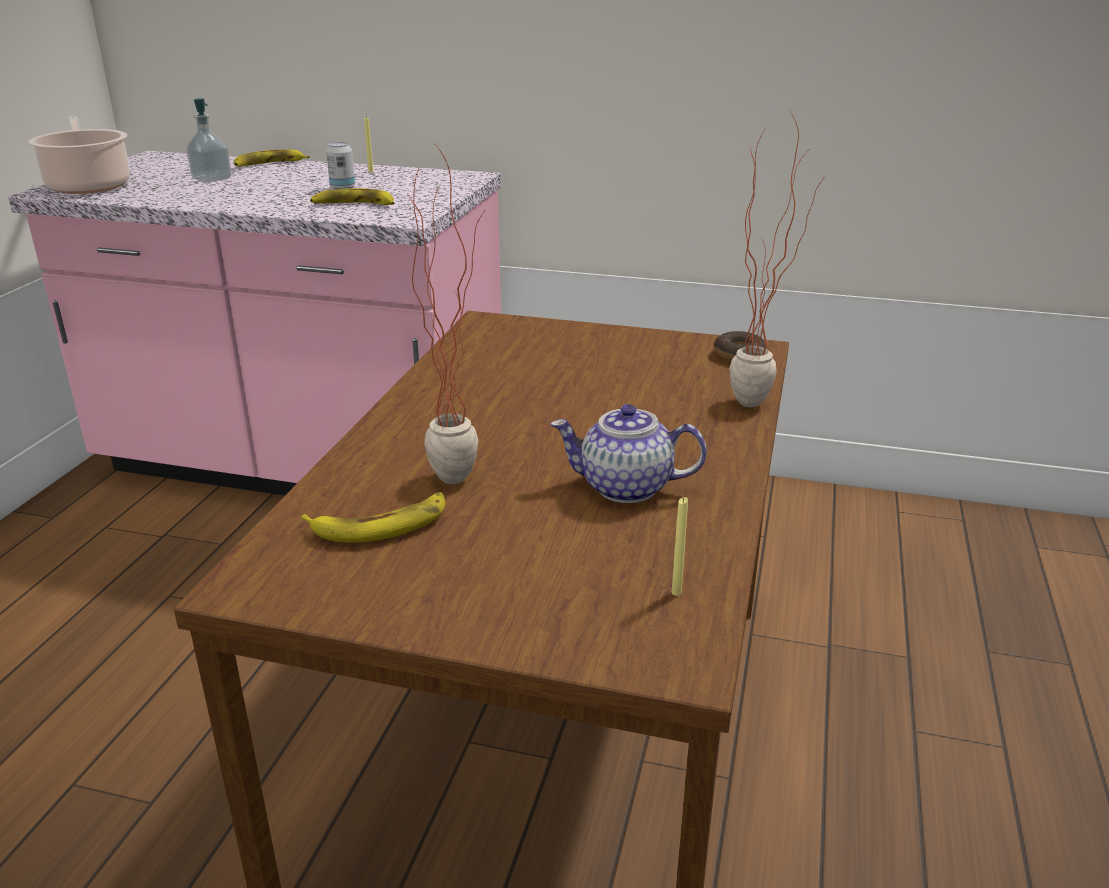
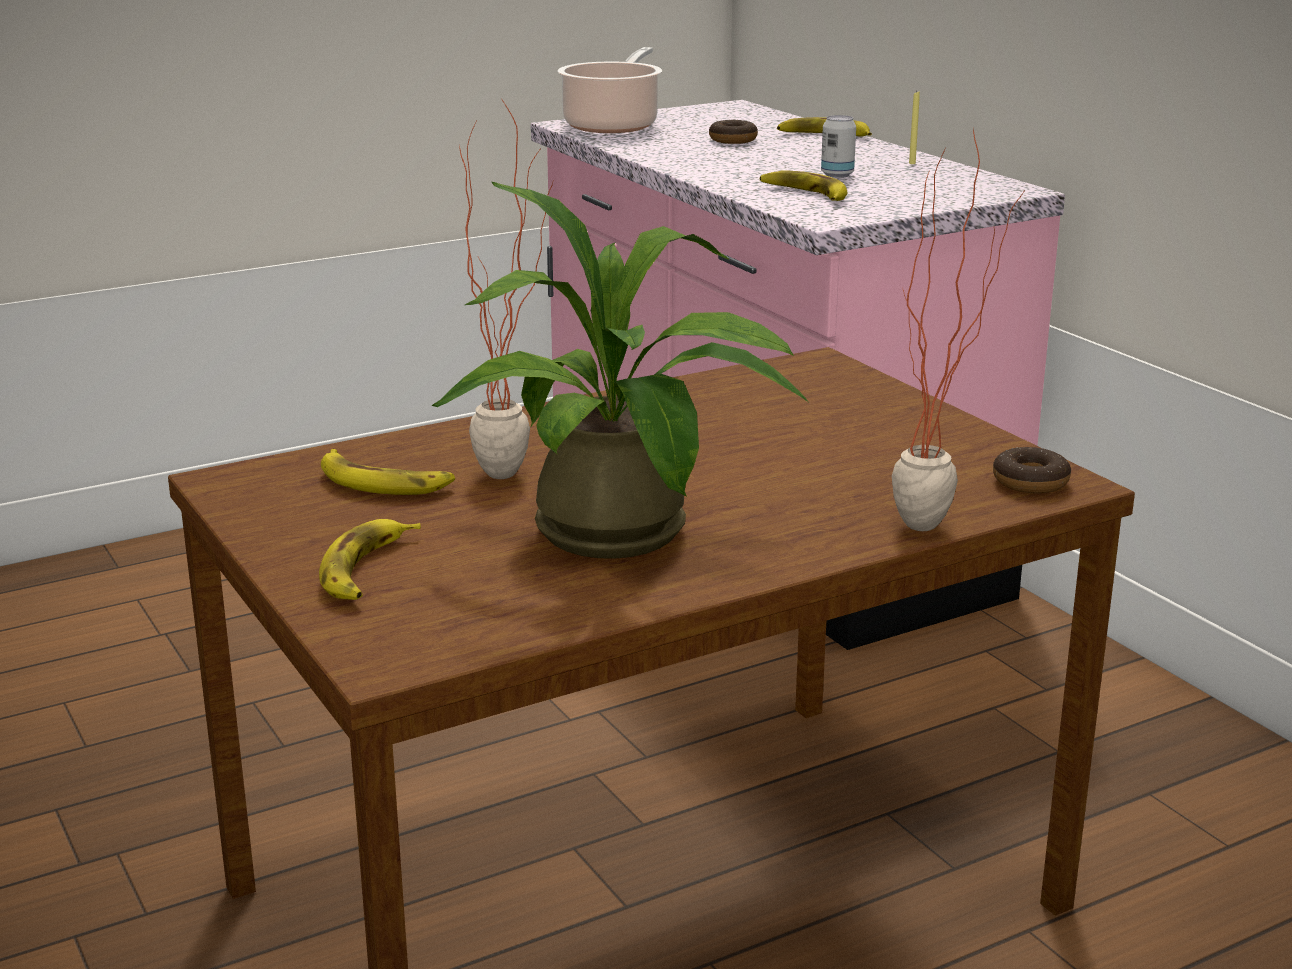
camera: 45 degrees right, 5 degrees down
(212, 179) = (733, 140): soap dispenser -> donut
(518, 600) = (366, 570): none -> banana
(625, 487) = (623, 538): teapot -> potted plant
(676, 592) = (486, 622): yellow candle -> none

